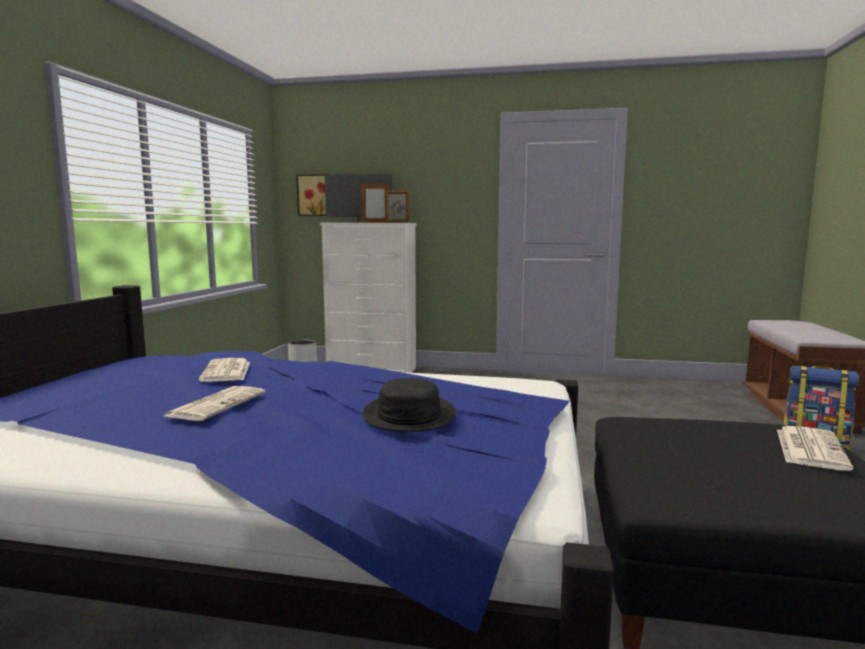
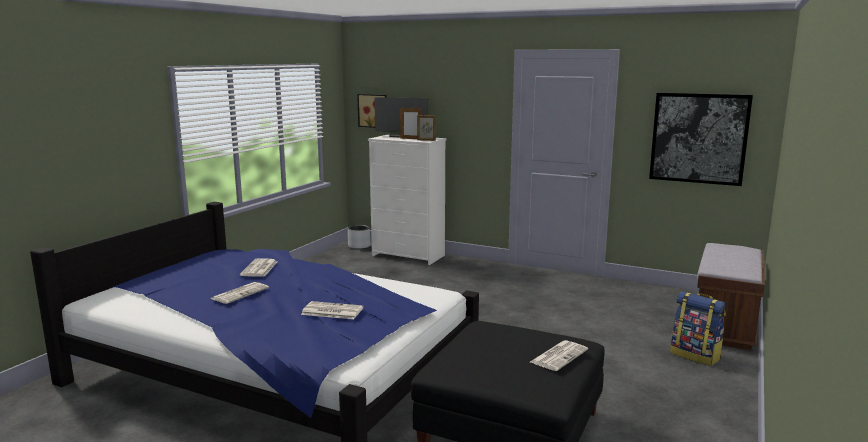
camera: 15 degrees right, 5 degrees up
(409, 415) = (331, 311): black hat -> newspaper
(721, 206) = (698, 138): none -> picture

